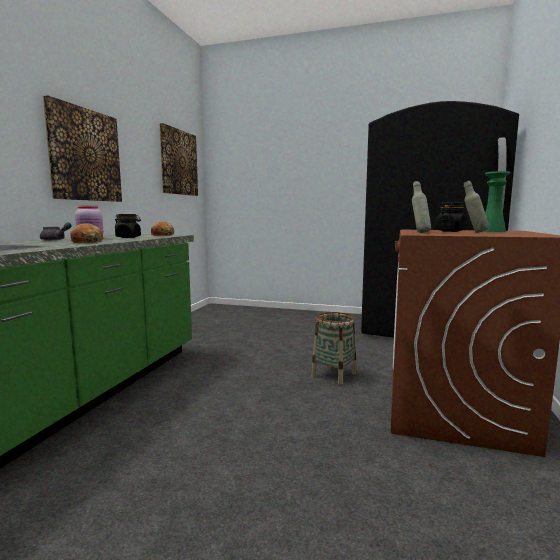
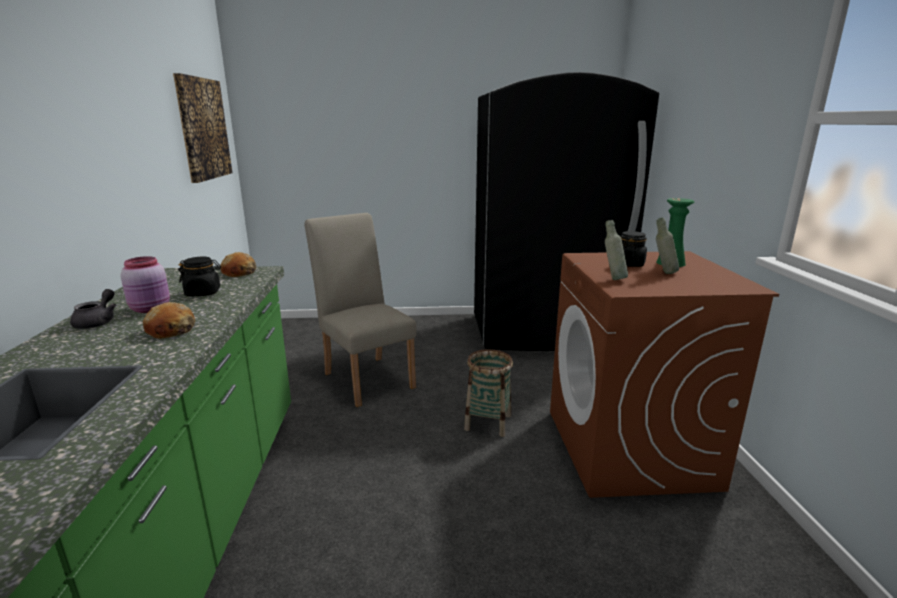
camera: 20 degrees left, 10 degrees up
(85, 155) = (89, 158): picture -> none
(258, 338) = (366, 377): none -> beige chair

